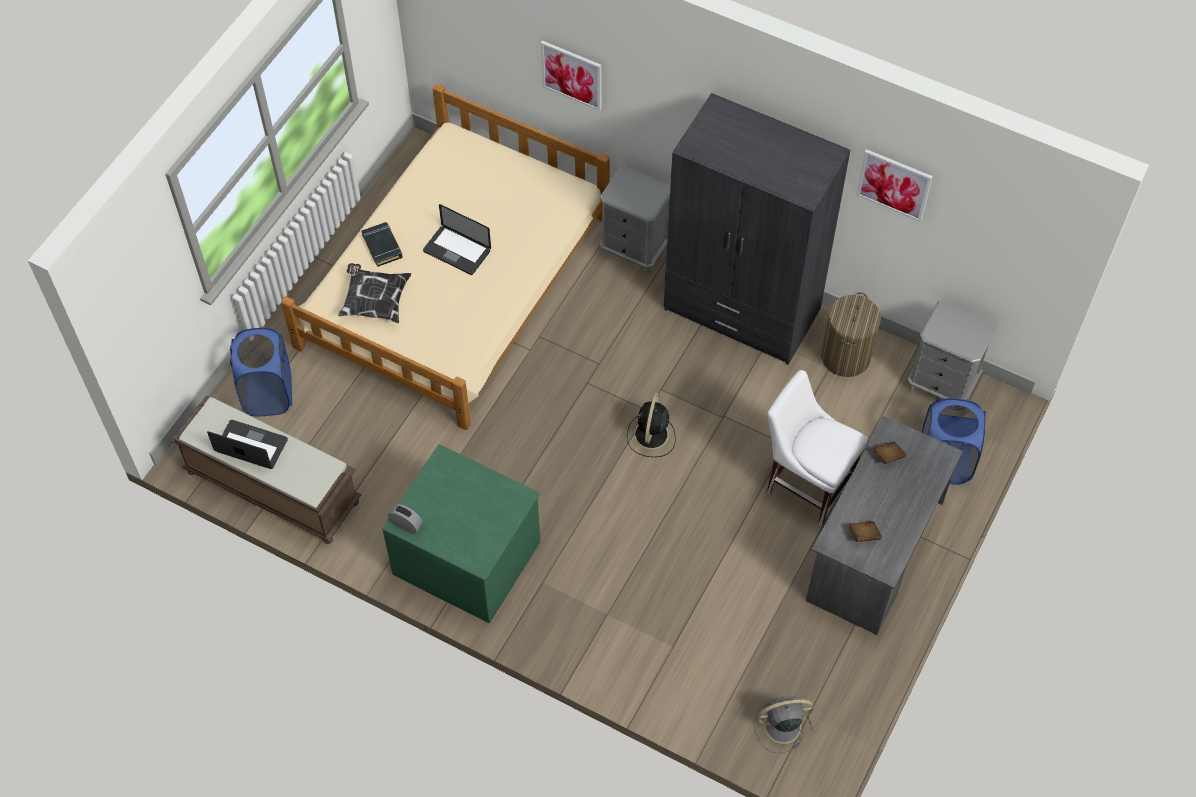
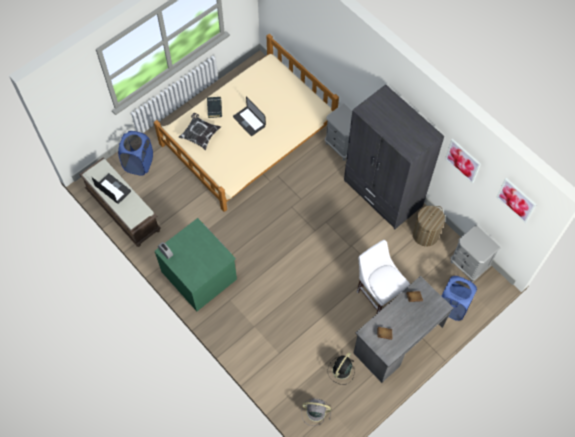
camera: 20 degrees right, 5 degrees up
(572, 75) = (327, 51): picture -> picture (516, 200)
(651, 436) = (311, 244): black fan -> black fan (341, 370)

